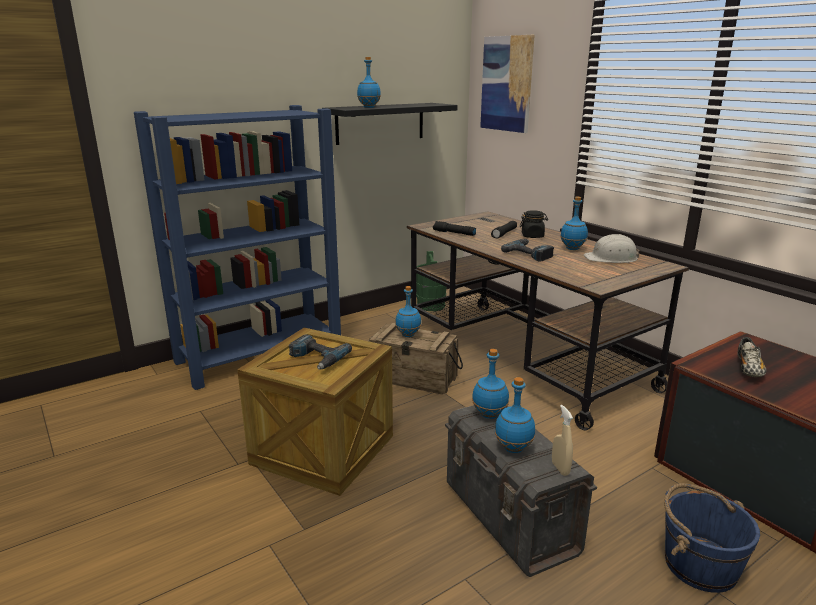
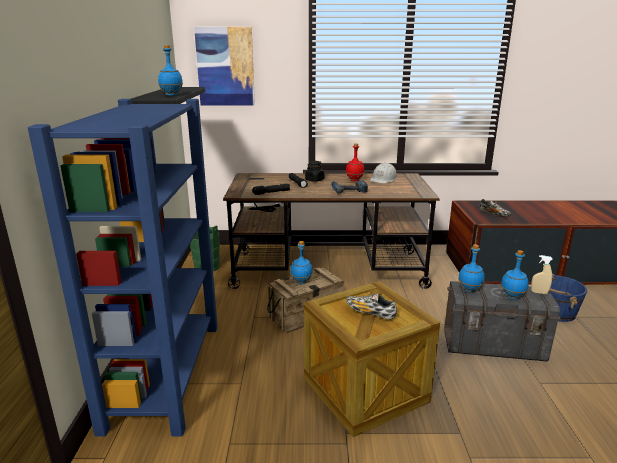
camera: 55 degrees left, 0 degrees up
(316, 358) = (370, 313): power drill -> shoe
(572, 249) = (354, 180): blue bottle -> red bottle

